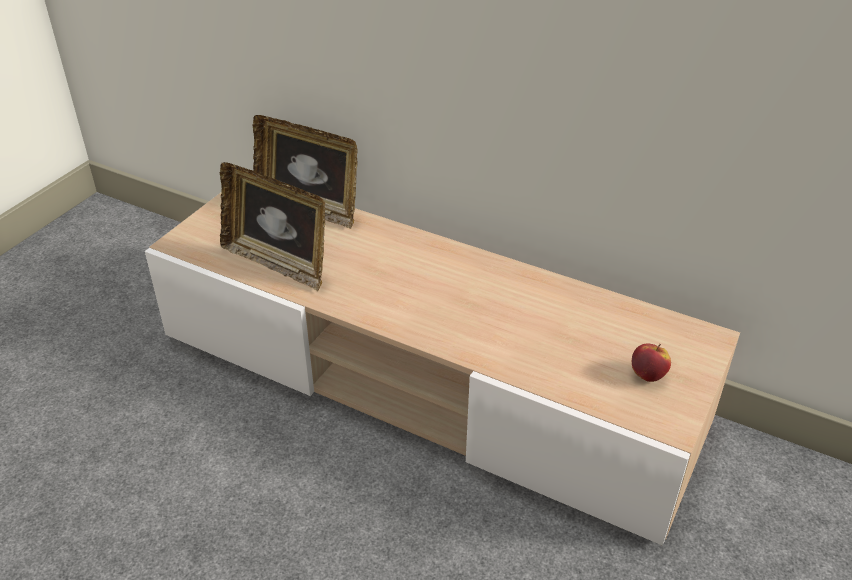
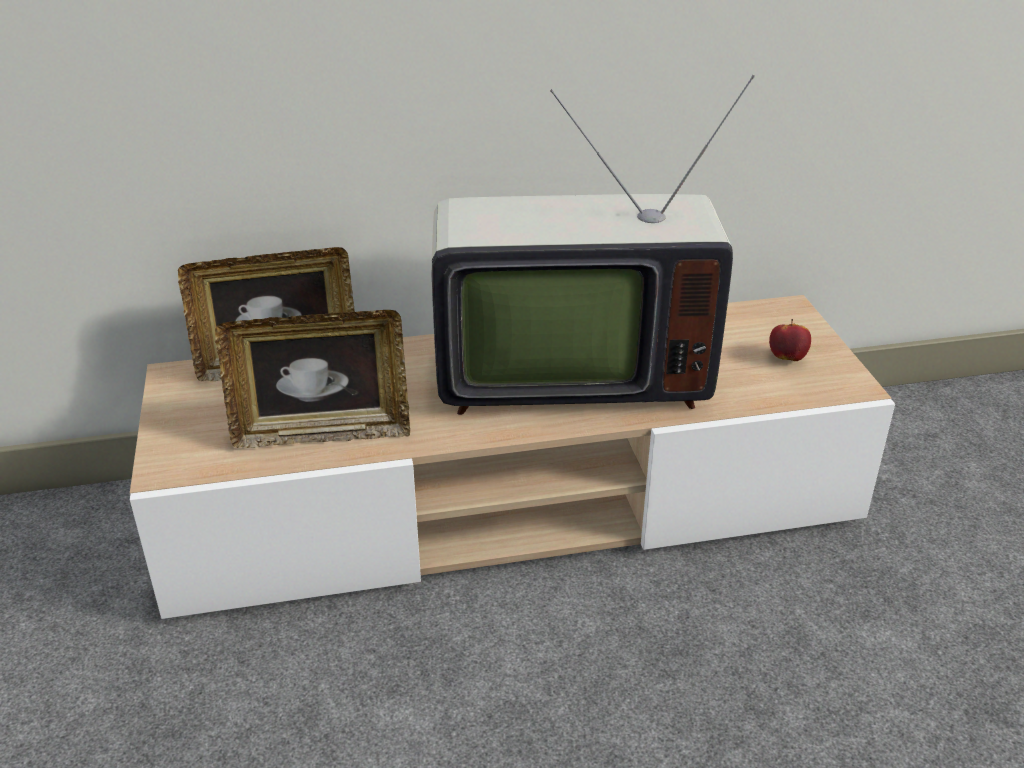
camera: 40 degrees left, 5 degrees down
(467, 301) = (566, 374): none -> television

